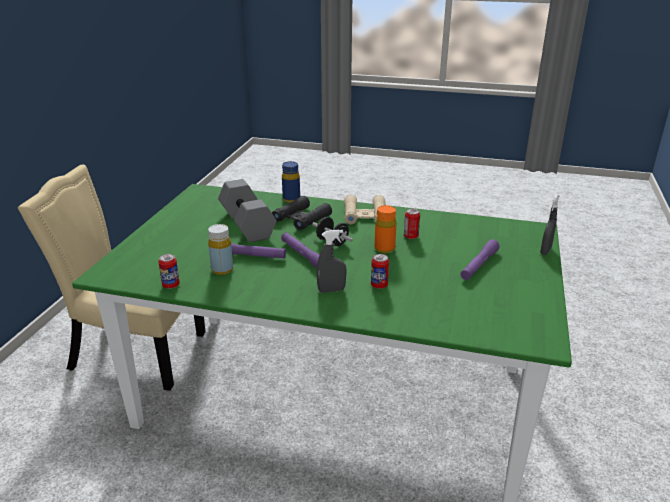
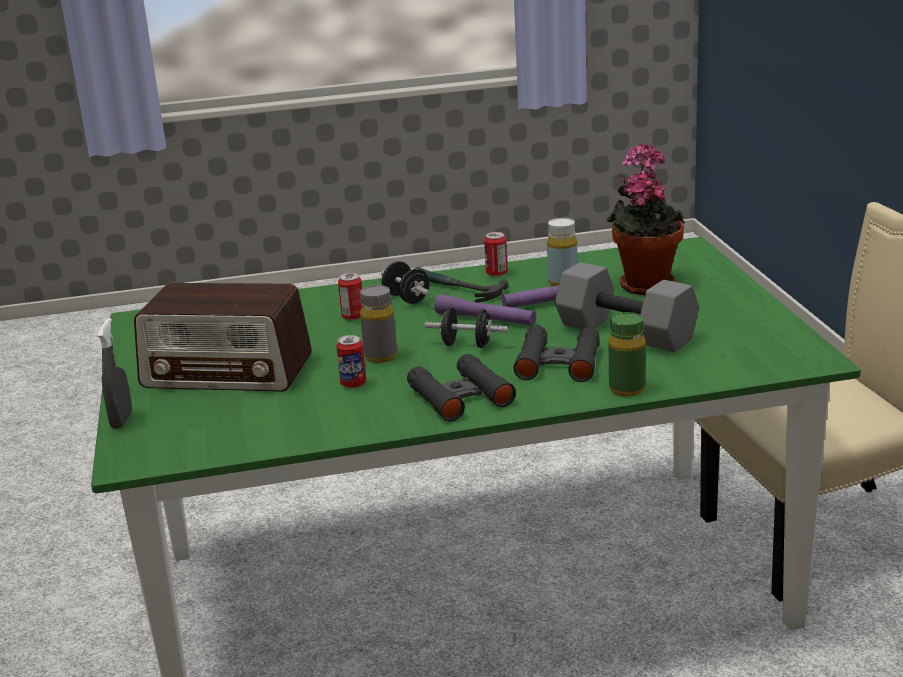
camera: 155 degrees right, 5 degrees down
(171, 285) = (593, 258): can -> can (496, 273)
(183, 252) = (644, 284): none -> potted plant
(291, 199) = (627, 389): blue bottle -> green bottle
(291, 288) = (455, 289): none -> hammer
(331, 290) = (406, 299): grey spray bottle -> black dumbbell
(365, 215) = (460, 397): beige binoculars -> black binoculars
(384, 249) = (380, 356): orange bottle -> grey bottle
(479, 265) = (228, 372): purple flashlight -> radio

